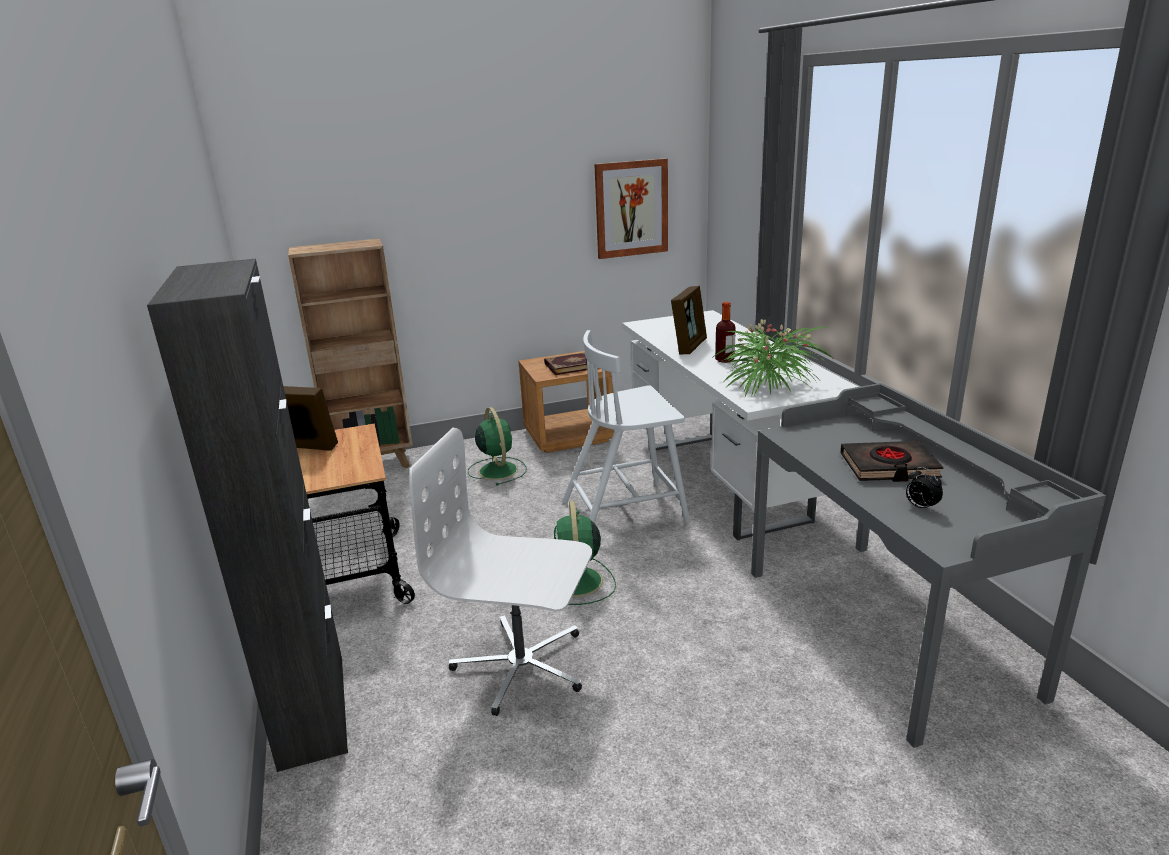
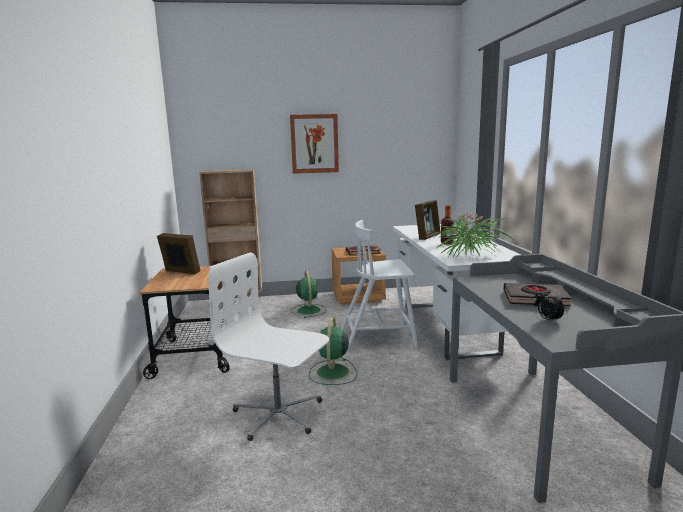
camera: 10 degrees right, 10 degrees down
(312, 710) = (142, 423): black cabinet -> none
(631, 208) = (405, 161): picture -> picture (314, 144)

